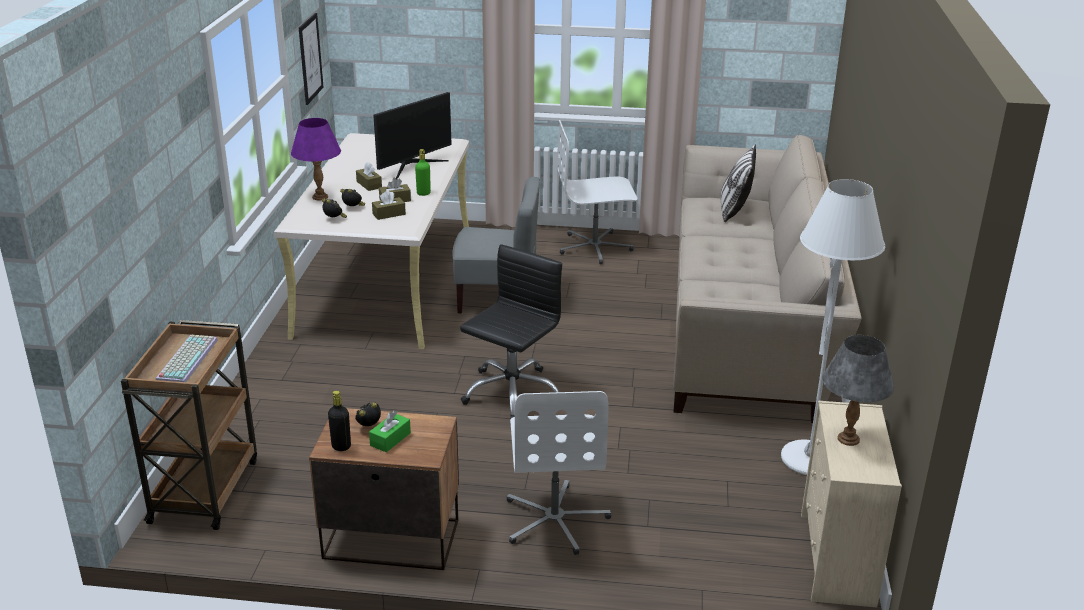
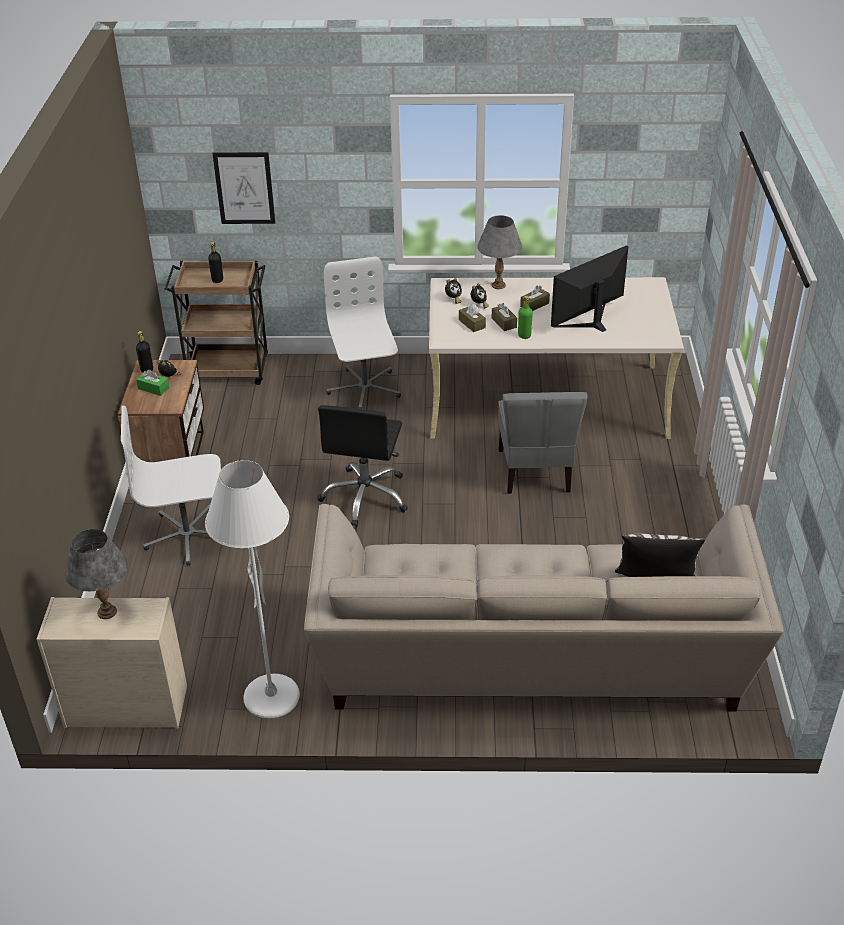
camera: 85 degrees right, 10 degrees up
(186, 359) = (217, 280): keyboard -> black bottle
(310, 58) = (642, 187): picture -> picture (244, 188)
(320, 197) = (498, 285): purple table lamp -> grey table lamp
(413, 166) = (589, 321): monitor -> monitor turned 105 degrees clockwise
(511, 393) = (366, 497): black office chair -> black office chair turned 75 degrees clockwise
(595, 247) = (678, 531): white office chair -> white office chair (364, 389)

